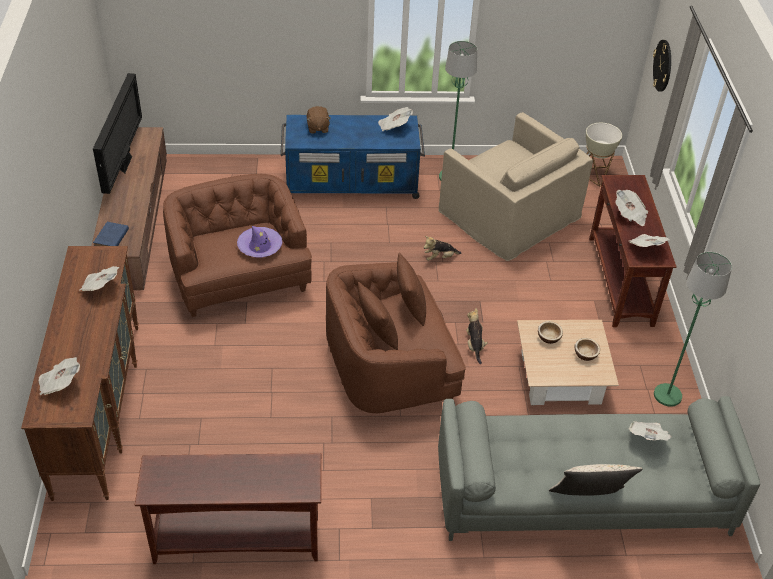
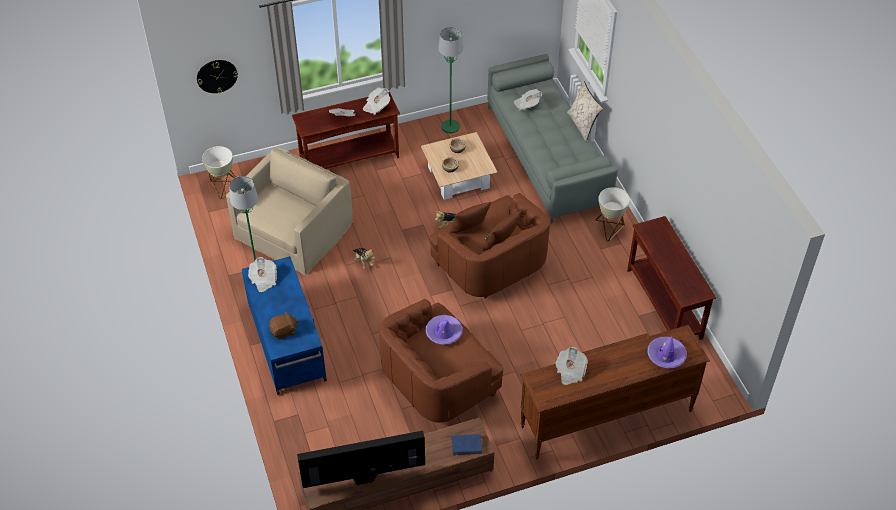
camera: 105 degrees left, 5 degrees up
(60, 384) = (666, 355): newspaper -> purple hat
(406, 523) = (609, 229): none -> planter

